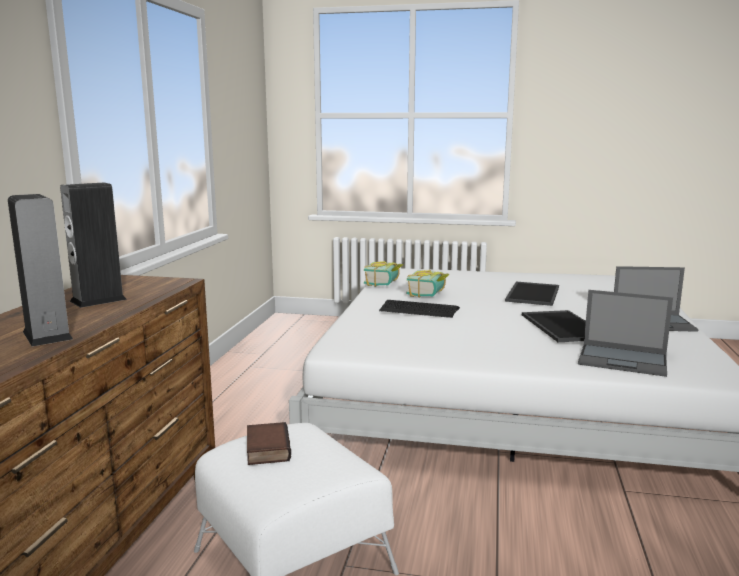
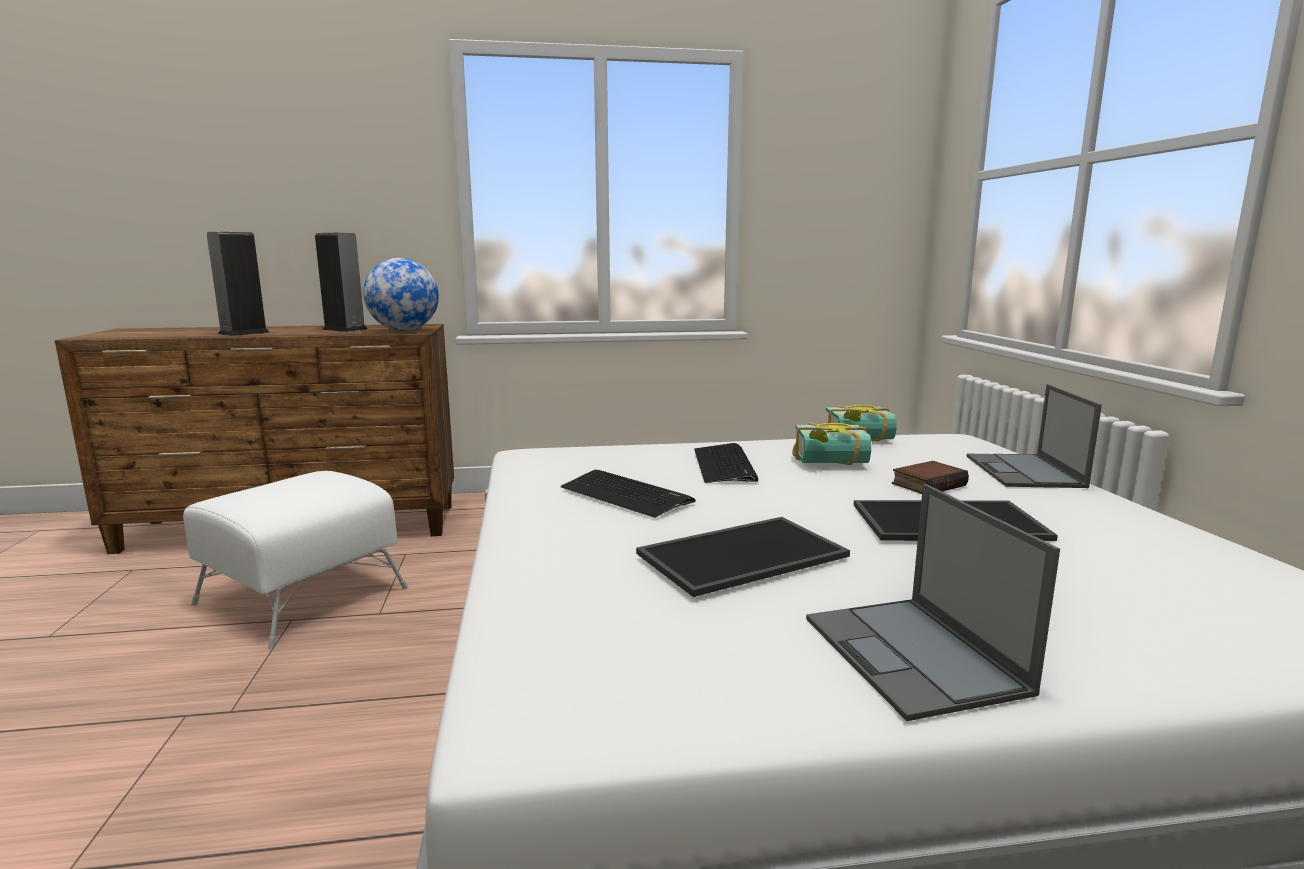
camera: 70 degrees right, 0 degrees up
(159, 284) = (404, 330): none -> globe
(266, 449) = (304, 480): book -> book (928, 484)
(460, 335) = (625, 495): none -> keyboard
(623, 360) = (577, 614): laptop -> laptop (1025, 472)

